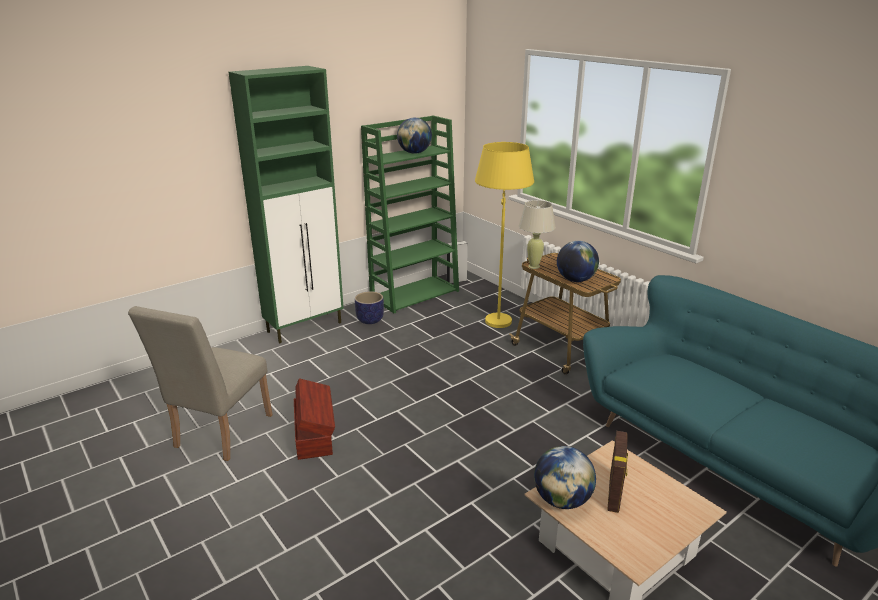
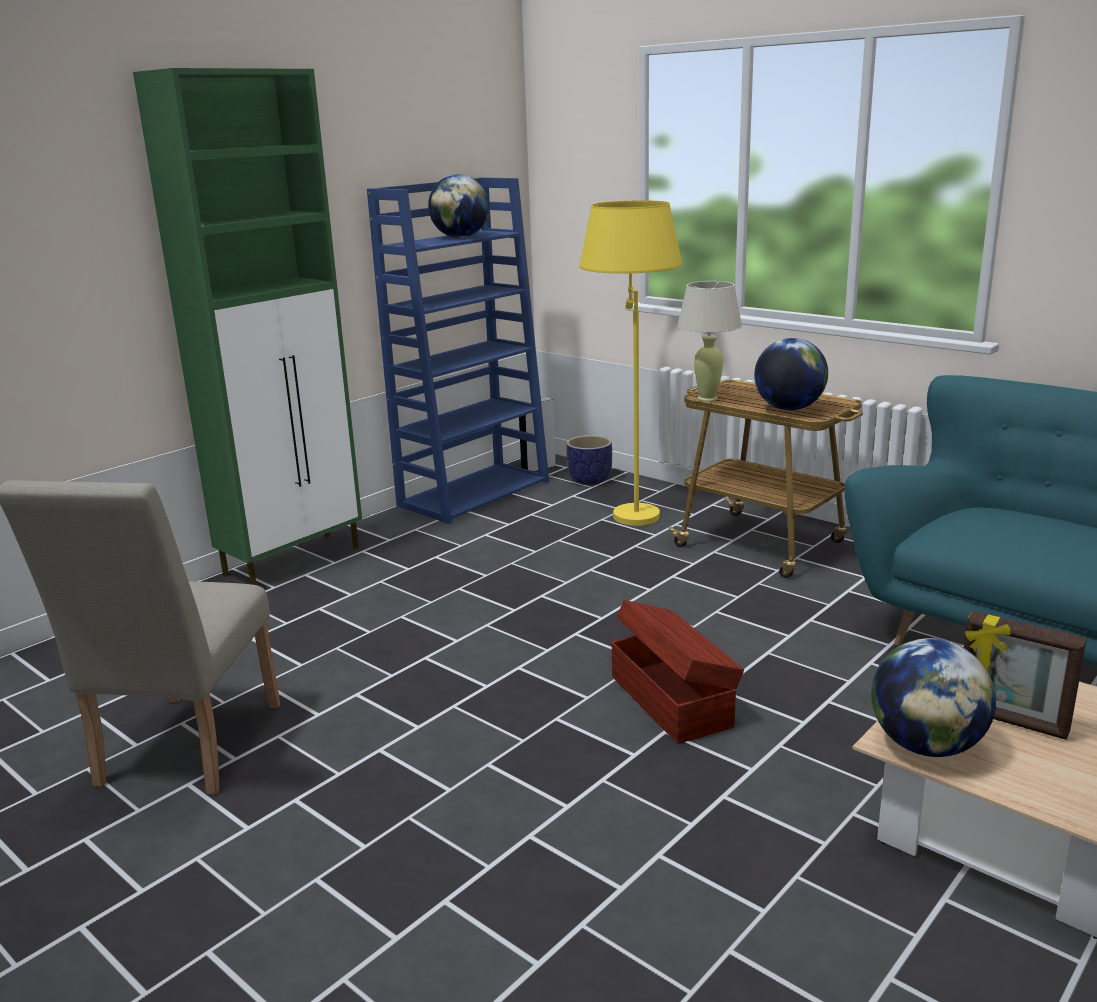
camera: 10 degrees left, 5 degrees down
(314, 434) = (376, 725): brown storage box -> brown storage box (671, 699)
(370, 320) = (410, 537): planter -> planter (590, 480)
(415, 294) = (474, 493): green bookcase -> blue bookcase
(614, 493) = (1010, 722): picture frame -> picture frame turned 120 degrees clockwise

